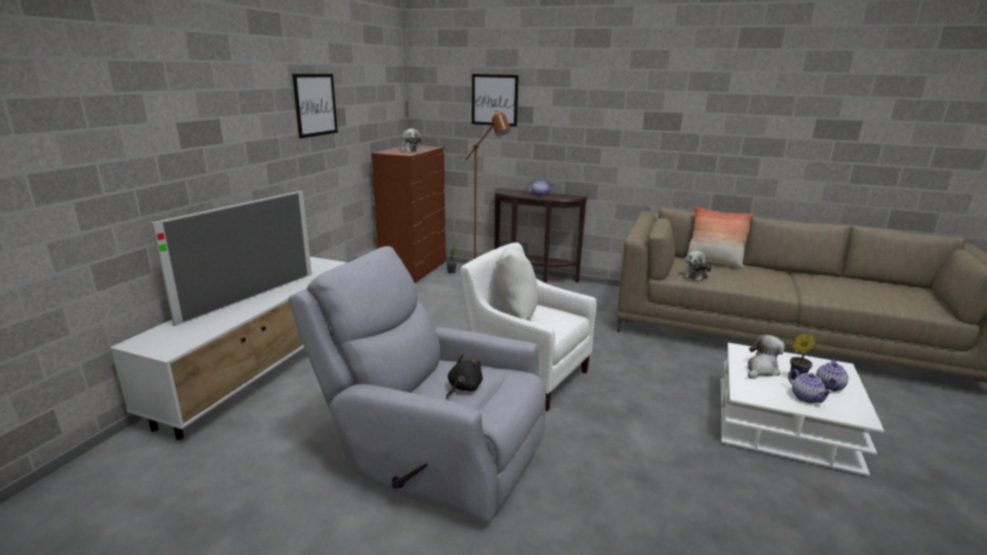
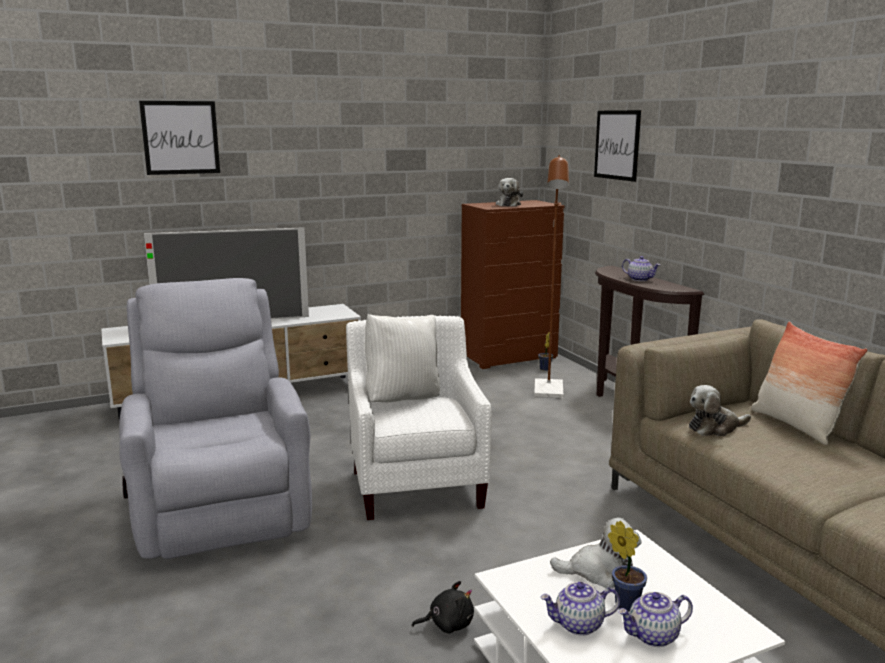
camera: 45 degrees right, 5 degrees down
(315, 105) = (376, 145): picture -> picture (180, 137)
(463, 388) = (217, 431): black plush toy -> black plush toy (447, 624)
(806, 398) = (578, 625): teapot -> teapot turned 60 degrees clockwise

